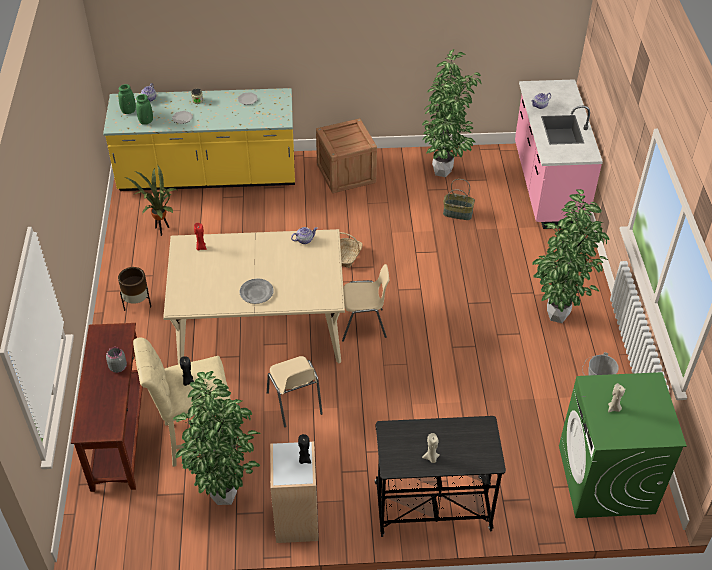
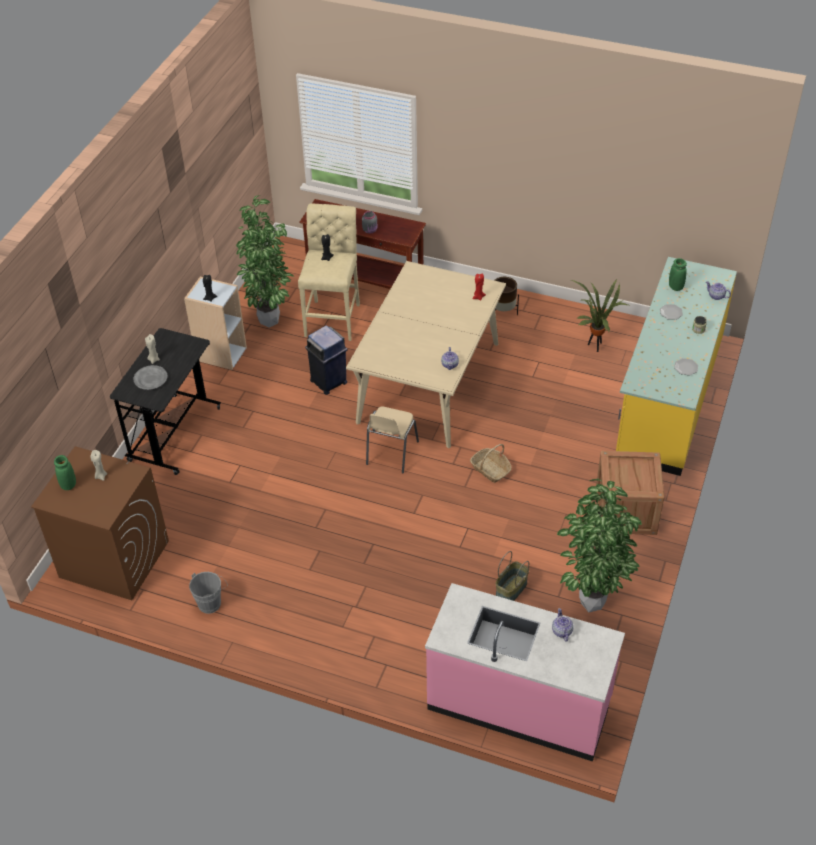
camera: 115 degrees right, 0 degrees up
(128, 111) = (699, 278): green vase -> green vase (68, 485)
(256, 292) = (400, 318): grey plate -> grey plate (151, 379)
(295, 404) = (329, 382): beige chair -> blue trash can
(558, 314) = (314, 614): potted plant -> none
(606, 479) = (113, 559): green washing machine -> brown washing machine

